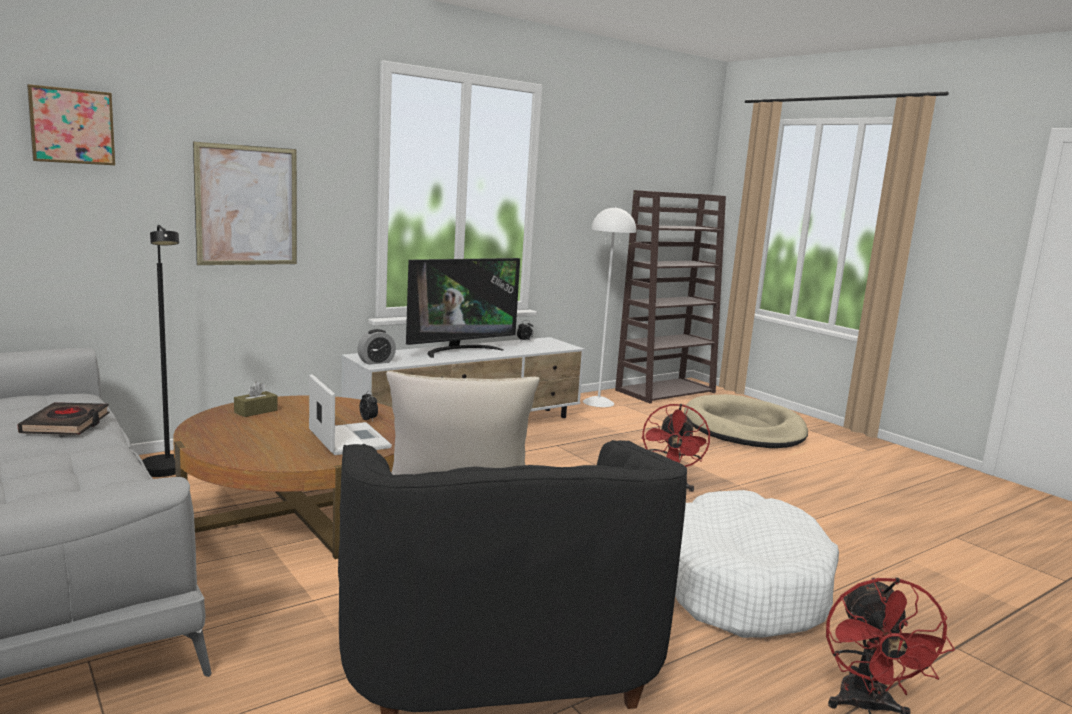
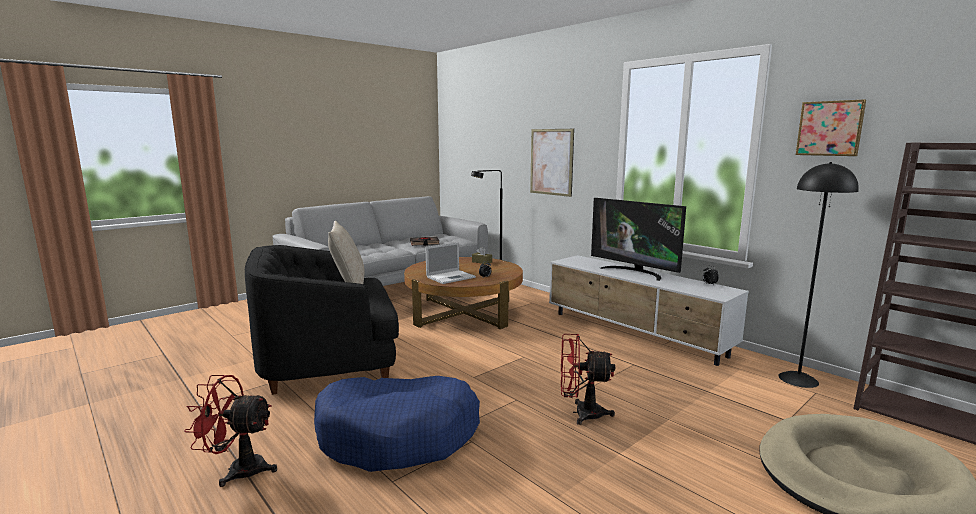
camera: 85 degrees right, 0 degrees up
(72, 126) = (495, 127): picture -> picture (830, 128)
(376, 362) = (569, 261): alarm clock -> none
(598, 402) = (798, 379): white floor lamp -> black floor lamp
(741, 585) = (398, 435): white dog bed -> blue dog bed

